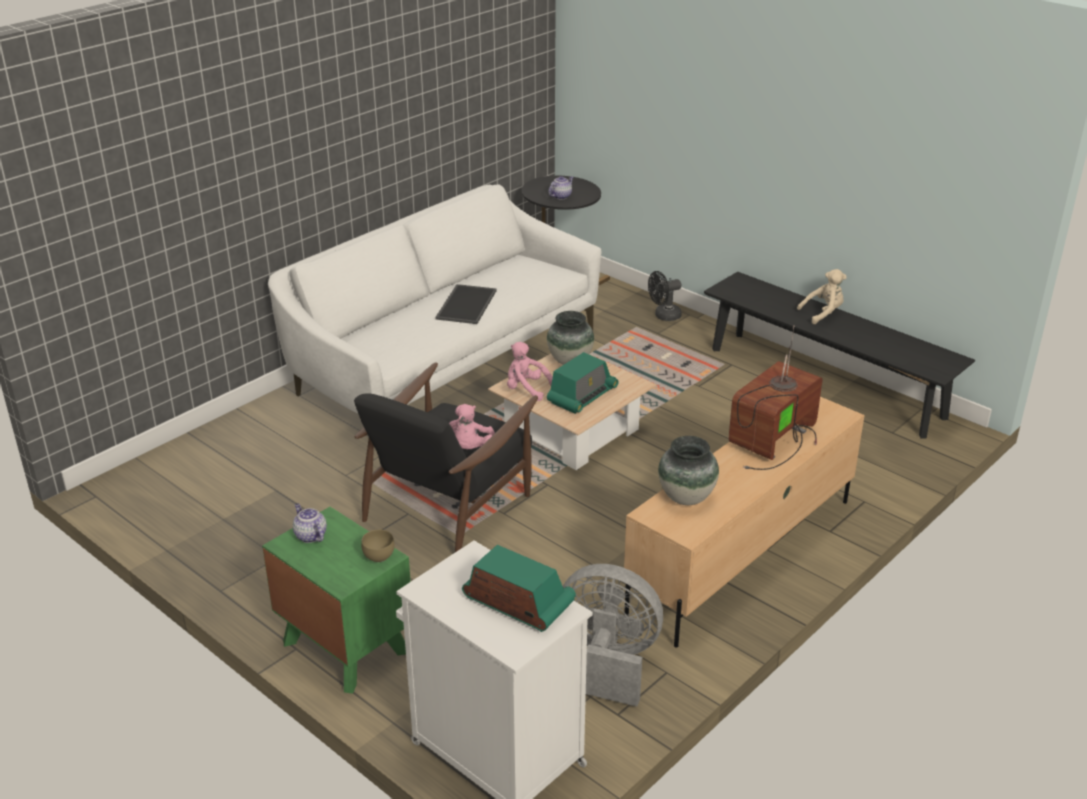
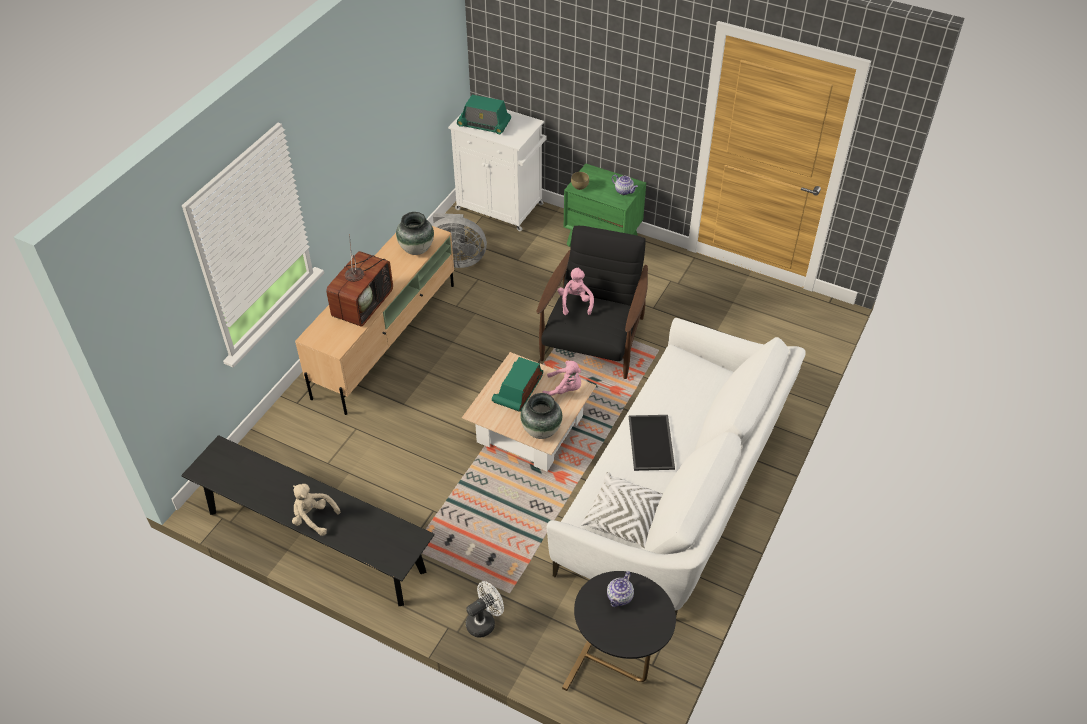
camera: 165 degrees right, 15 degrees up
(522, 270) = (625, 517): none -> white pillow
(663, 316) = (484, 621): black fan -> white fan
(823, 313) = (313, 518): beige plush toy -> beige plush toy turned 60 degrees clockwise

